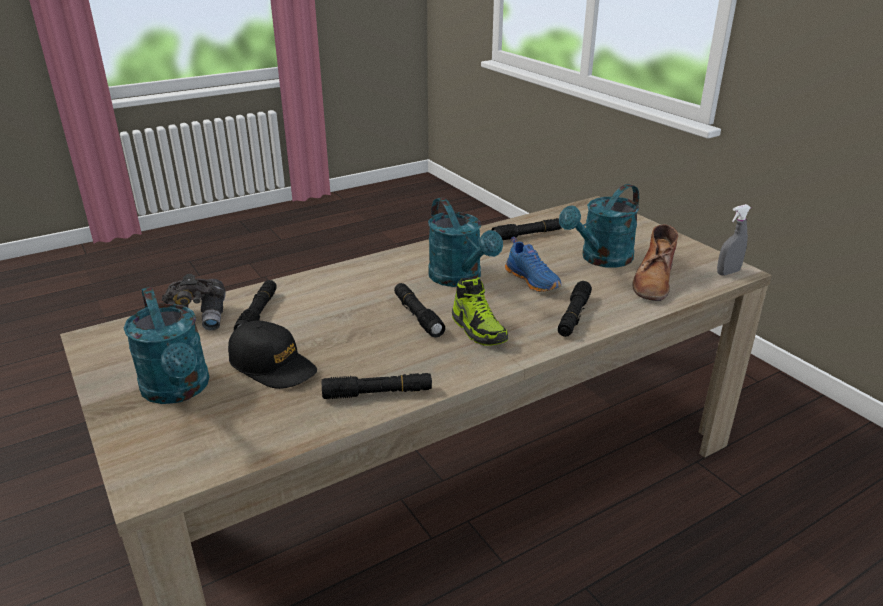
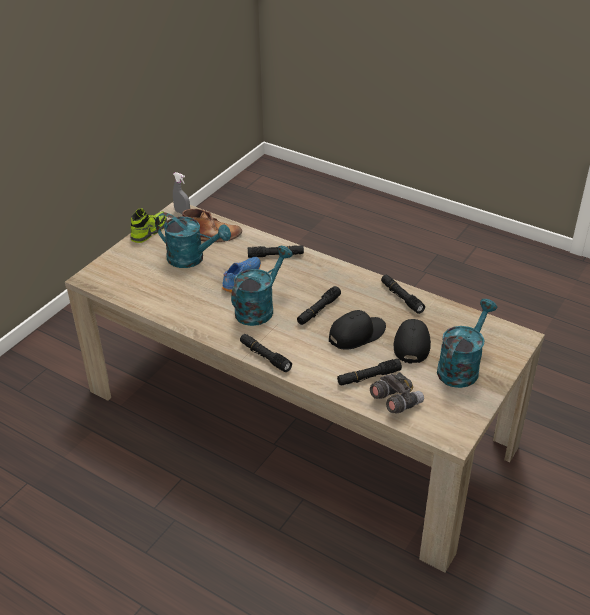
camera: 115 degrees left, 10 degrees up
(340, 329) = (357, 334): none -> black cap
(478, 329) = (316, 283): shoe -> shoe (149, 231)
(527, 235) = (169, 297): black flashlight -> black flashlight (265, 356)

